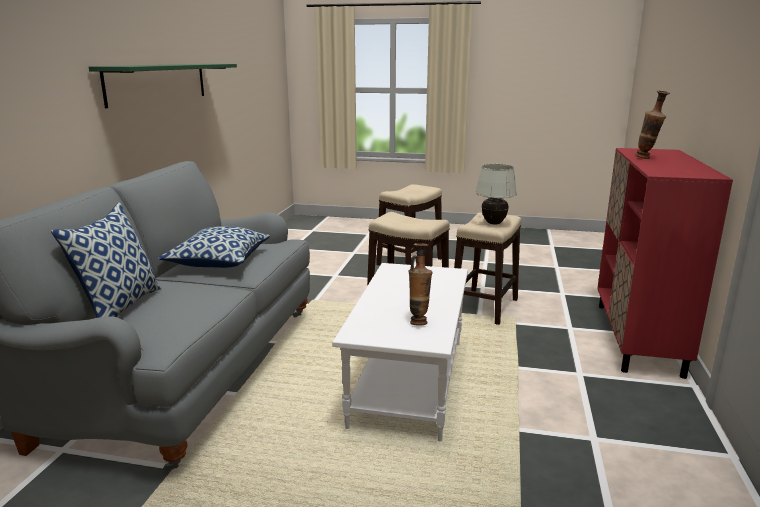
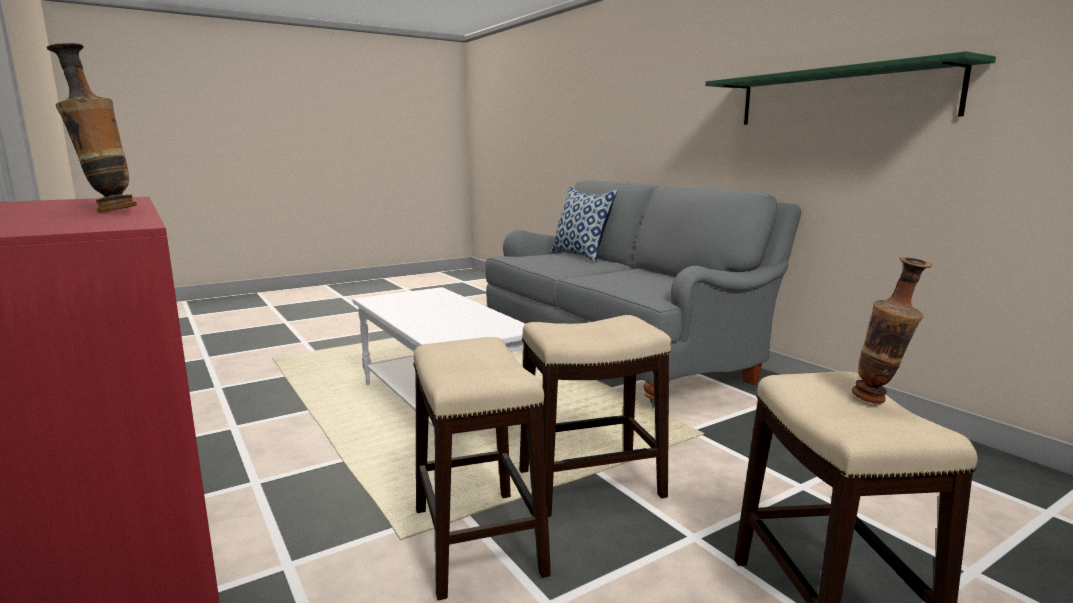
camera: 135 degrees right, 5 degrees down
(218, 261) = (630, 274): pillow -> none
(419, 321) = (402, 304): vase -> vase (879, 402)
(493, 223) = (461, 360): white table lamp -> none

